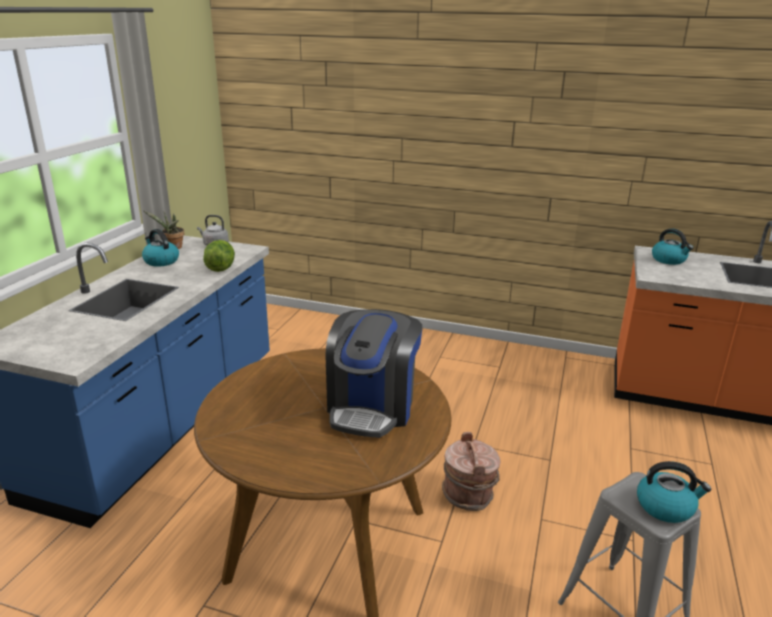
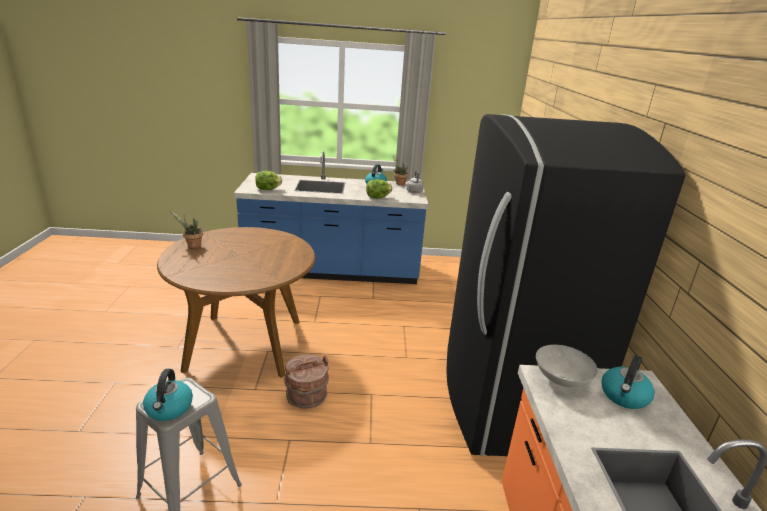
camera: 70 degrees right, 0 degrees up
(95, 342) = (268, 189): none -> lettuce
(261, 453) = (192, 245): none -> potted plant
(372, 407) = (242, 267): coffee machine -> none
(497, 366) = (506, 399): none -> black fridge
(654, 272) = (561, 379): none -> grey bowl

